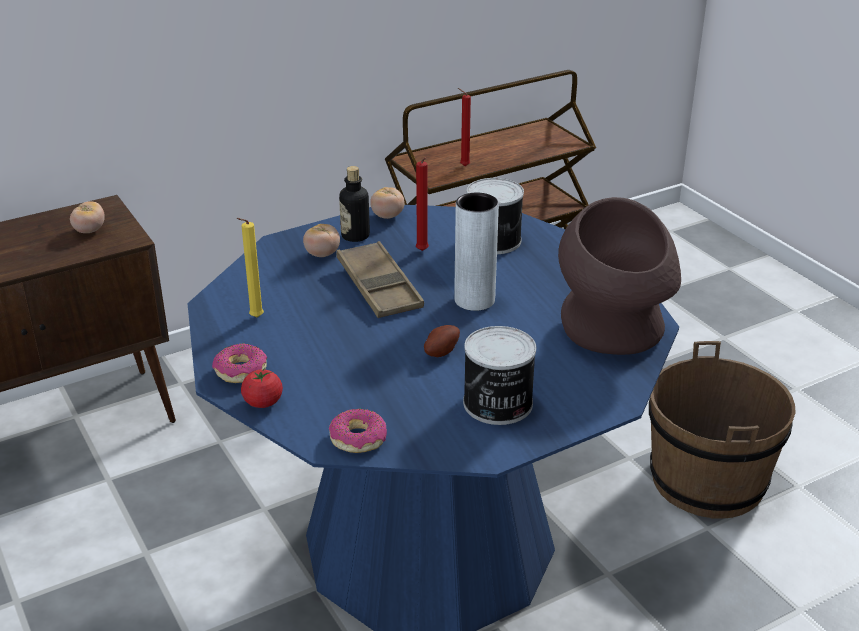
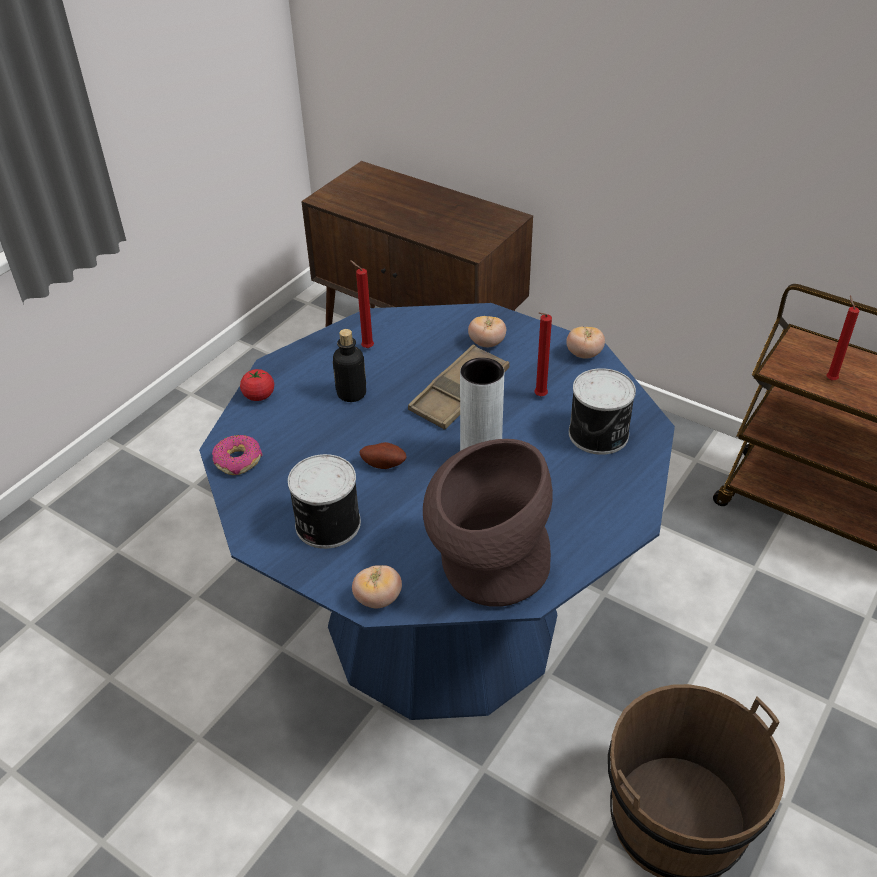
camera: 65 degrees right, 10 degrees up
(89, 230) = (469, 228): tomato -> tomato (378, 599)
(240, 371) = (291, 369): donut -> none
(254, 318) = (365, 347): yellow candle -> red candle
(355, 236) = (533, 349): bottle -> bottle (351, 393)

